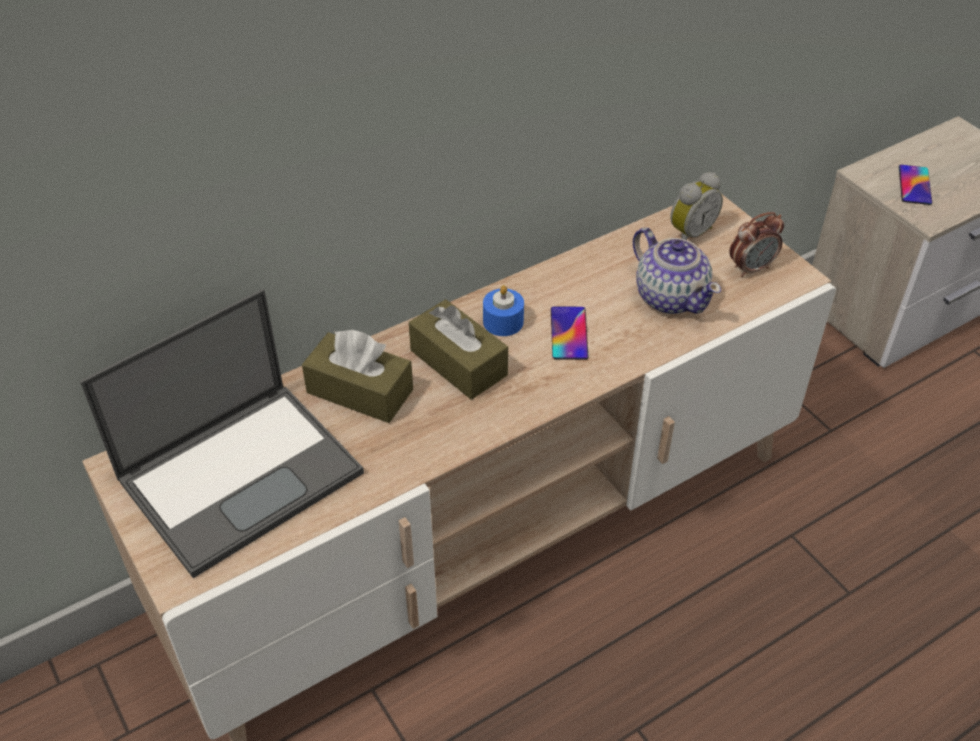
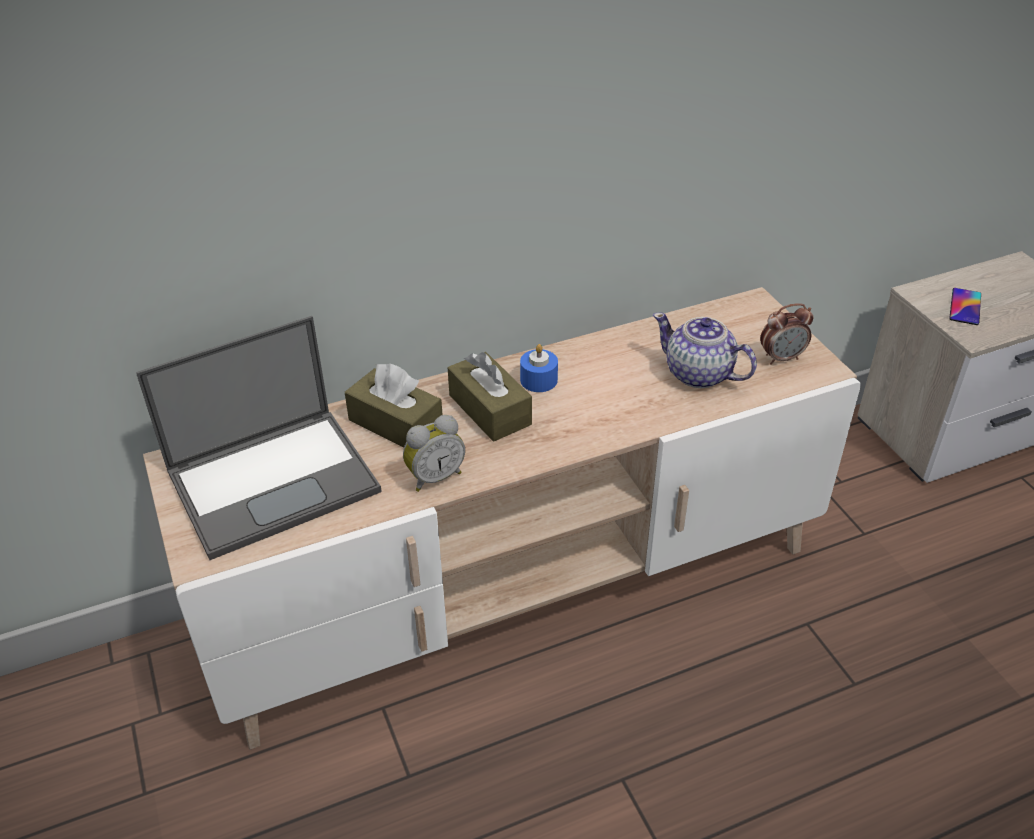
camera: 10 degrees right, 5 degrees down
(569, 333) = (596, 396): phone -> none
(670, 296) = (699, 374): teapot -> teapot turned 150 degrees clockwise
(689, 233) = (730, 323): alarm clock -> alarm clock (434, 477)

